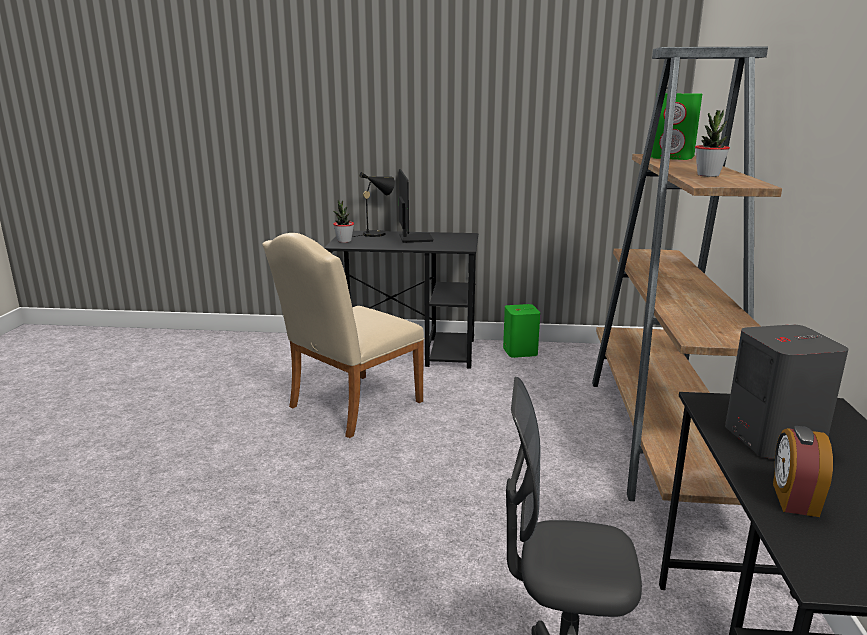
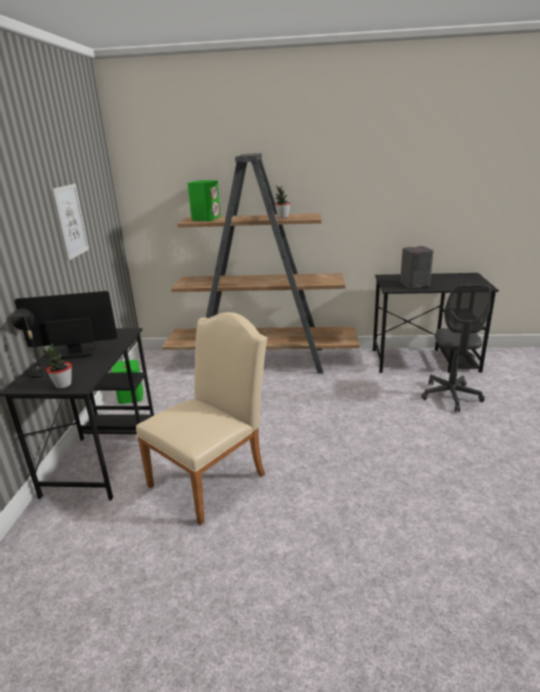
camera: 90 degrees left, 5 degrees up
(349, 407) = (213, 476): beige chair -> beige chair turned 90 degrees counterclockwise
(530, 121) = (70, 221): none -> picture
(793, 499) = (451, 286): alarm clock -> none

